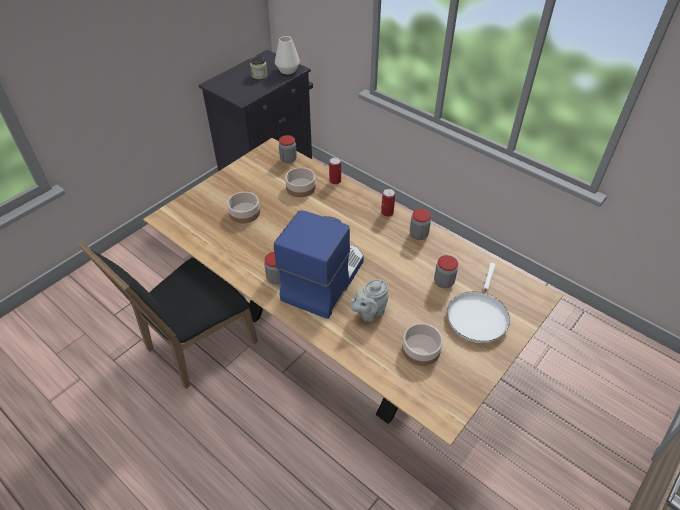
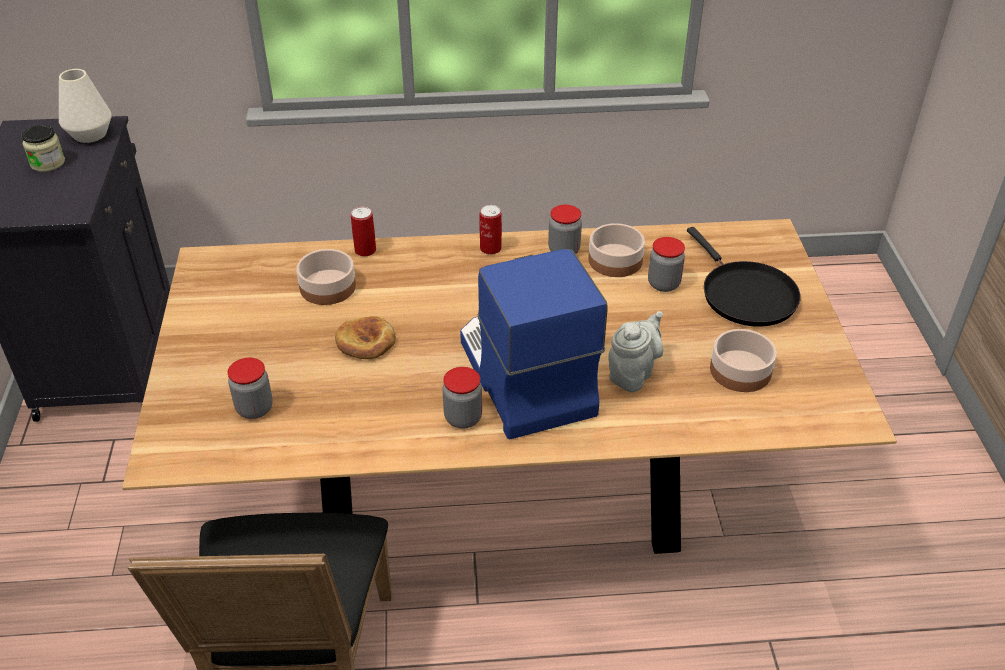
camera: 45 degrees left, 5 degrees down
(245, 212) = (290, 369): bowl -> bowl (615, 260)
(284, 220) = (366, 341): none -> bread
(288, 159) = (253, 262): jar -> jar (254, 408)
(369, 312) = (633, 374): grey teapot -> grey teapot turned 150 degrees counterclockwise
(477, 316) = (744, 295): white frying pan -> black frying pan

